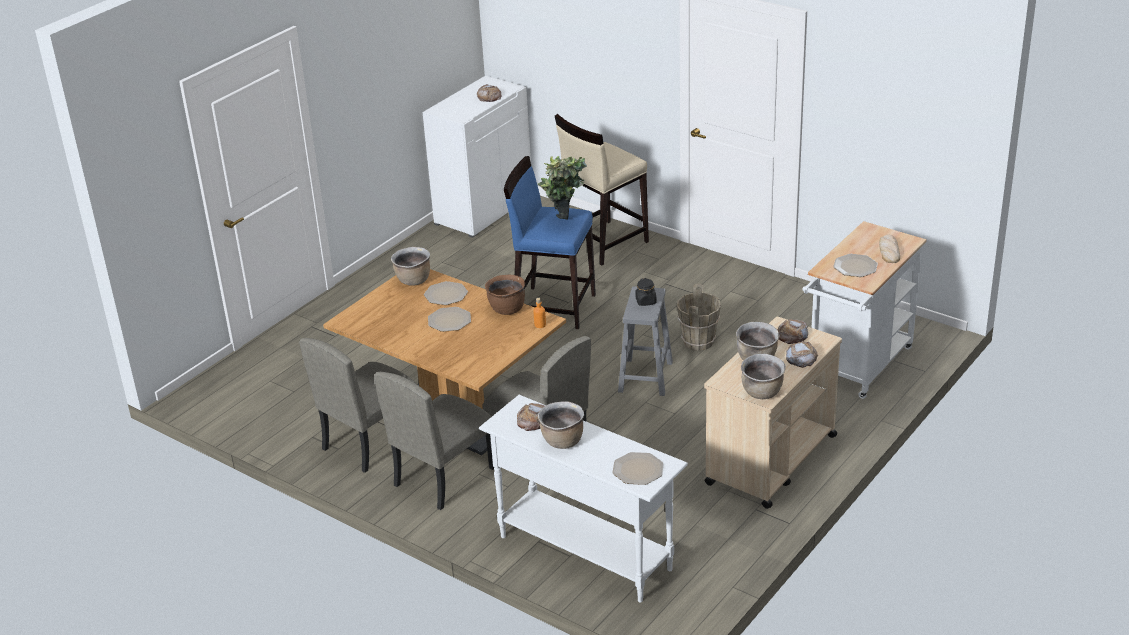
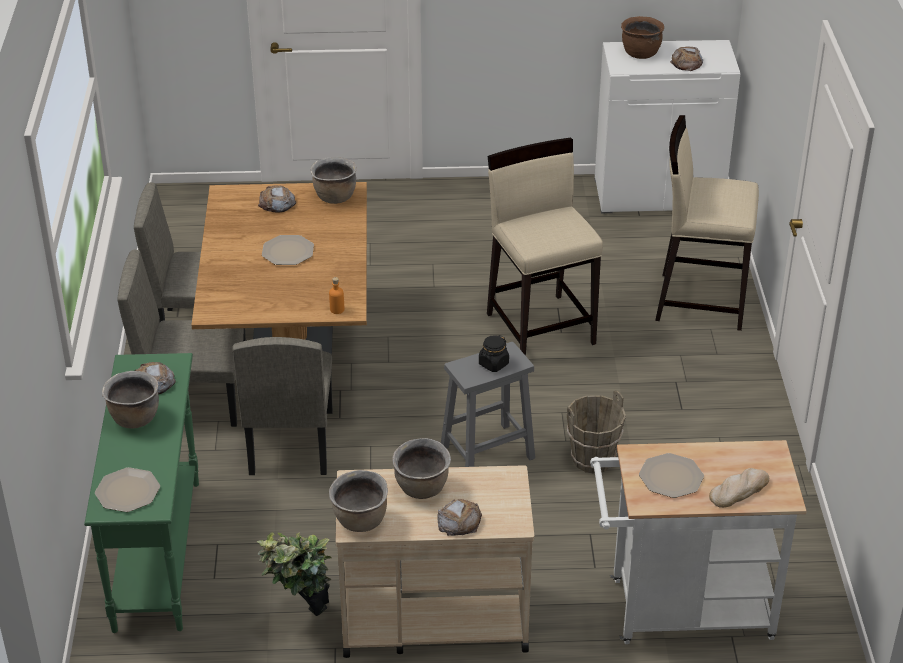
camera: 50 degrees right, 5 degrees up
(446, 294) = (331, 227): plate -> none
(507, 309) = (343, 276): brown cooking pot -> brown cooking pot (640, 53)
(553, 307) = (541, 327): blue stool -> beige stool
(563, 225) = (546, 236): potted plant -> potted plant (302, 620)
(585, 552) = (158, 554): white console table -> green console table
(792, 335) = (498, 494): bread -> bread (277, 203)

